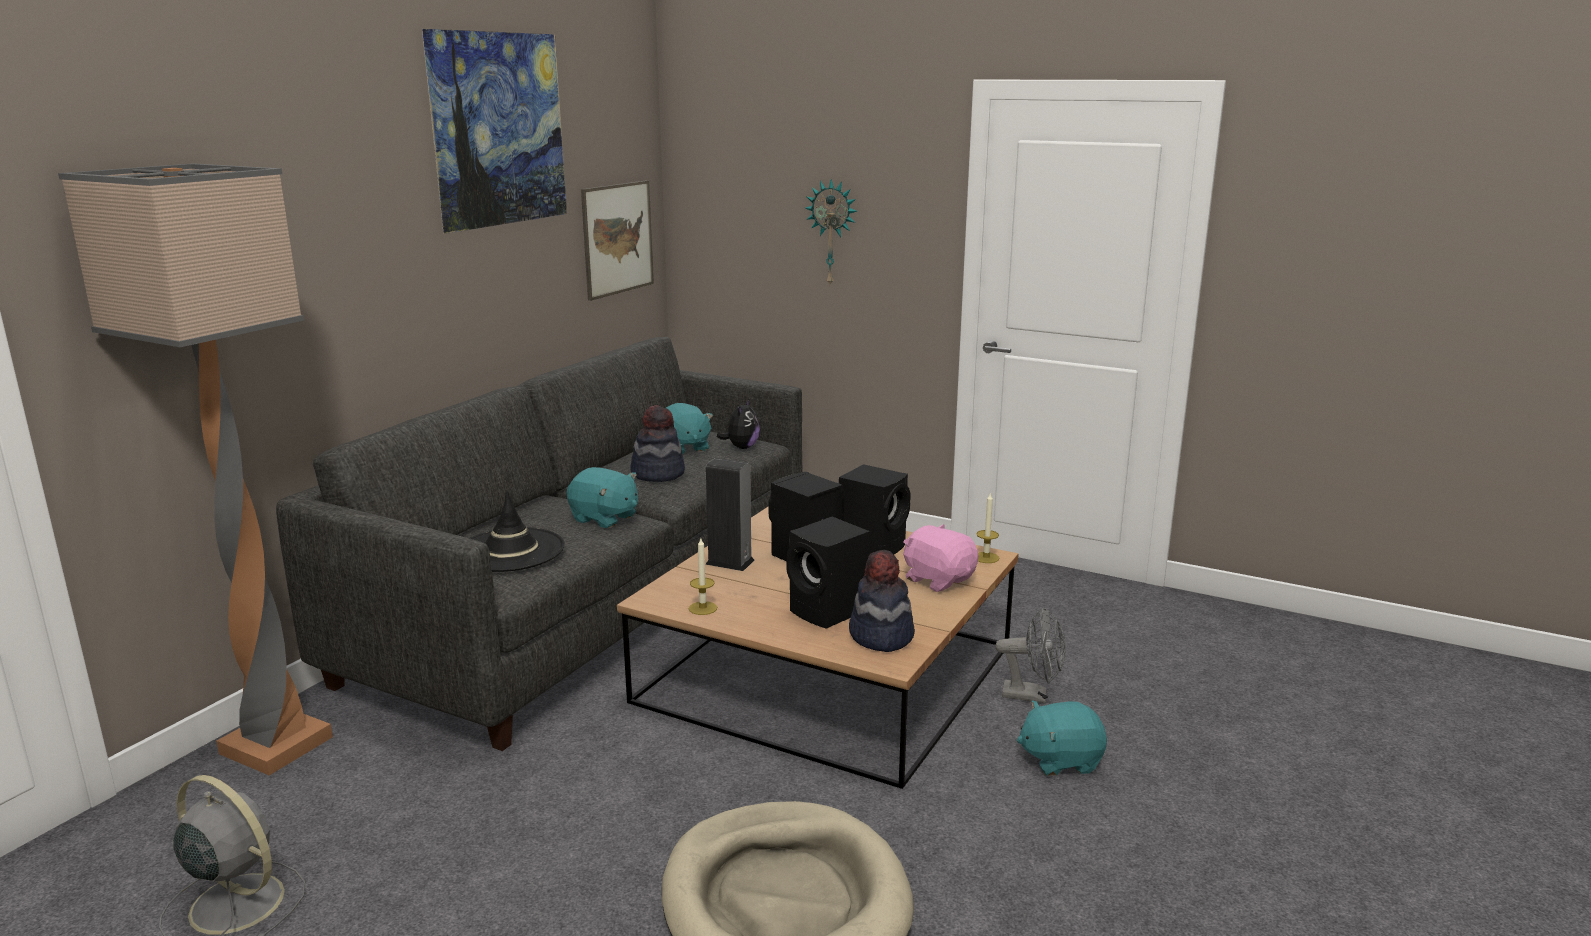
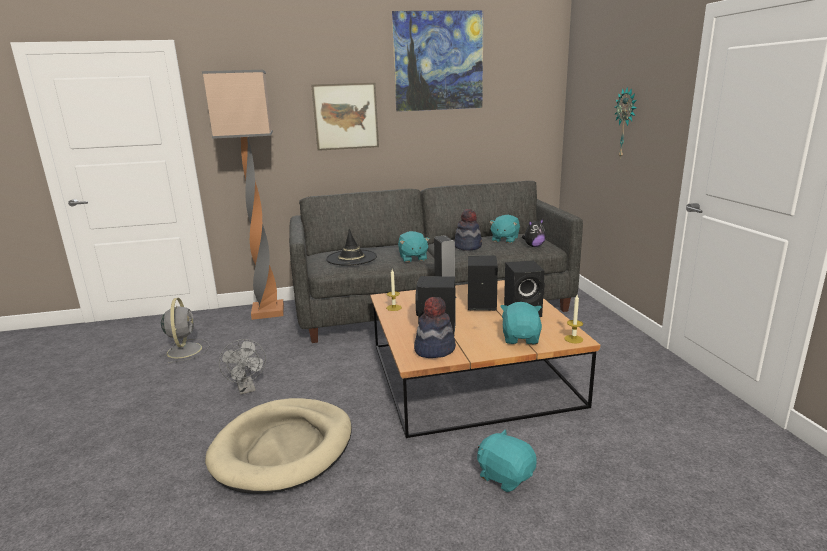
camera: 50 degrees right, 0 degrees up
(617, 238) = (521, 124): picture -> picture (346, 116)
(938, 579) = (521, 338): pink plush toy -> turquoise plush toy
(1032, 695) = (554, 438): grey fan -> grey fan (247, 389)

